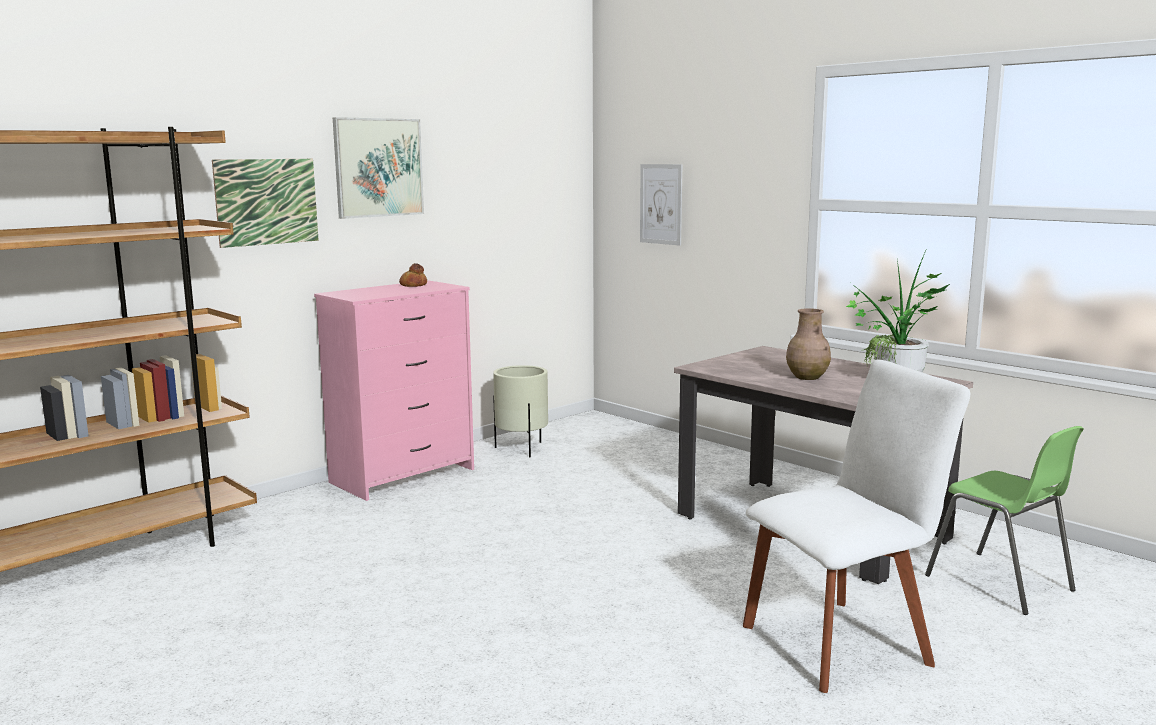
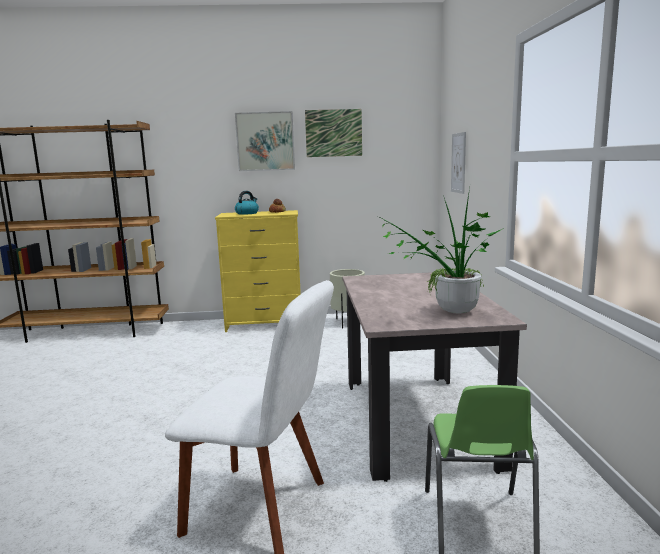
camera: 40 degrees right, 0 degrees up
(267, 201) = (195, 161): picture -> picture (333, 133)
(374, 291) = (247, 213): none -> kettle
(403, 476) = (264, 324): pink dresser -> yellow dresser
(807, 377) = (399, 296): brown vase -> none

